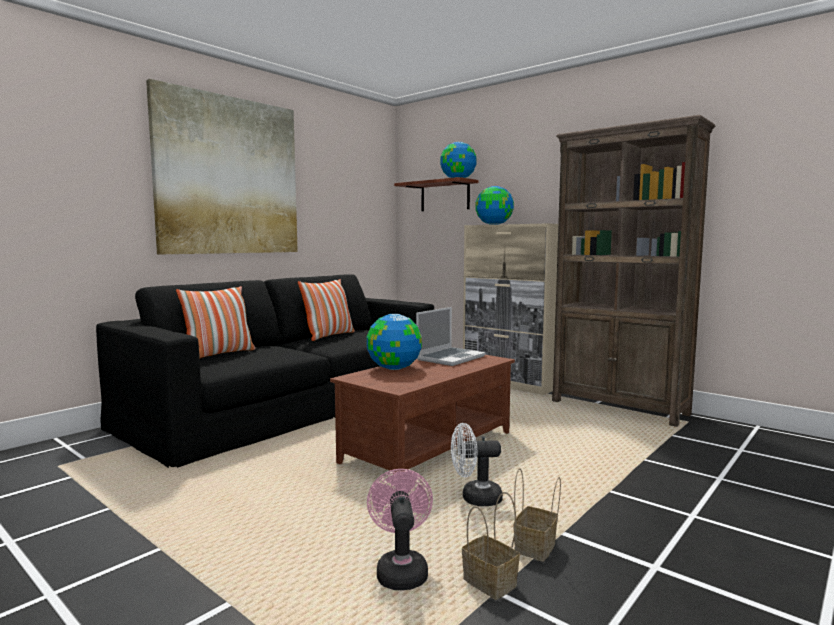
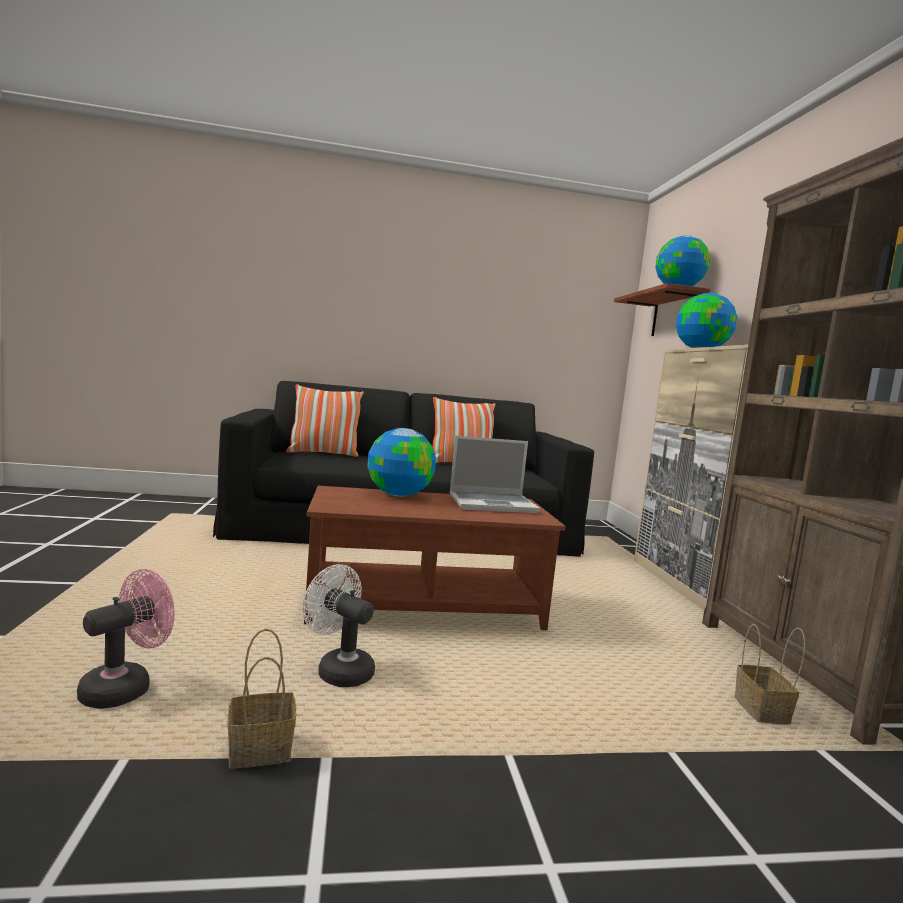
camera: 40 degrees right, 0 degrees up
(228, 176) = (402, 285): picture -> none
(491, 583) = (141, 750): basket -> basket (763, 711)

